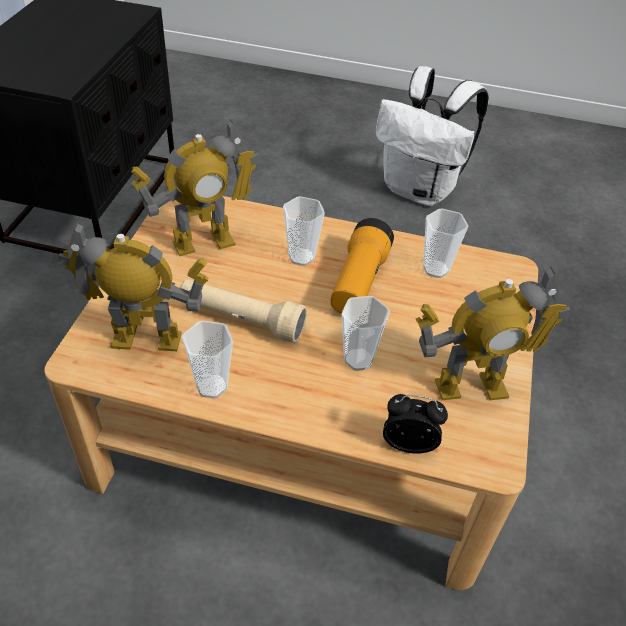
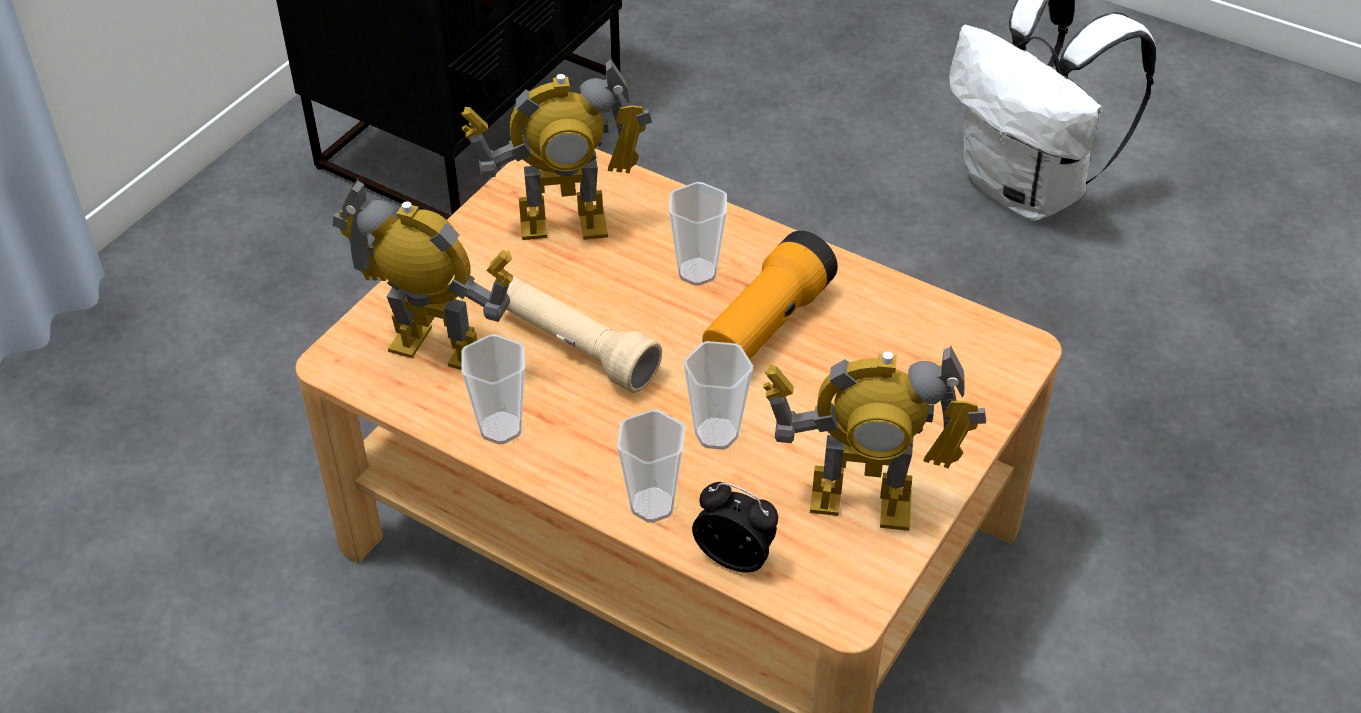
camera: 20 degrees right, 0 degrees up
(436, 269) = (894, 326): cup -> cup (652, 505)

